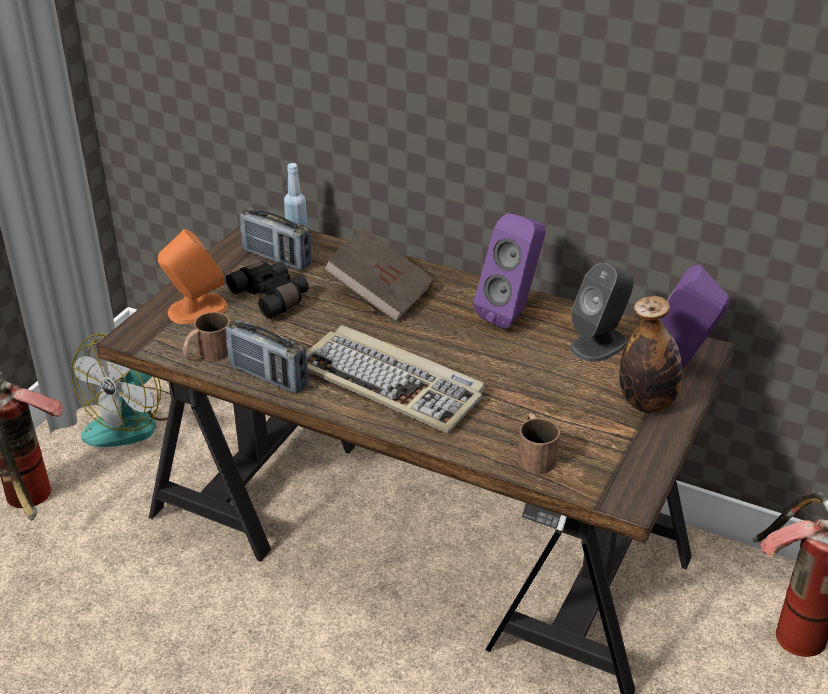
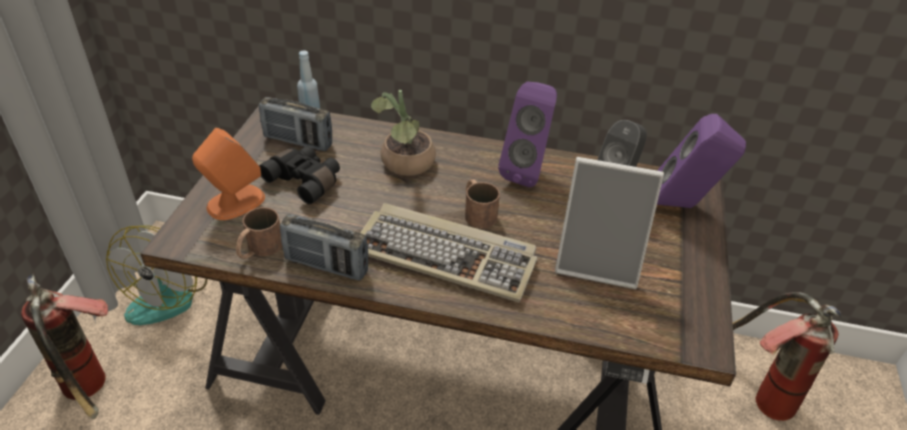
camera: 15 degrees left, 5 degrees up
(380, 294) = (405, 166): brown book -> potted plant
(534, 453) = (604, 311): brown mug -> brown mug (477, 212)
(550, 409) = (599, 261): none -> picture frame
(647, 402) = (677, 242): bottle -> none

